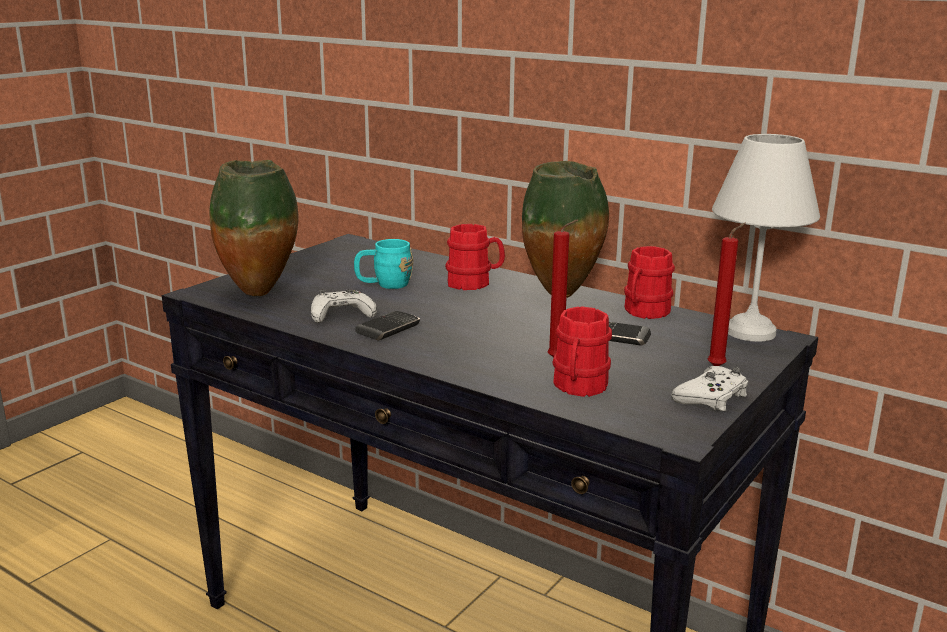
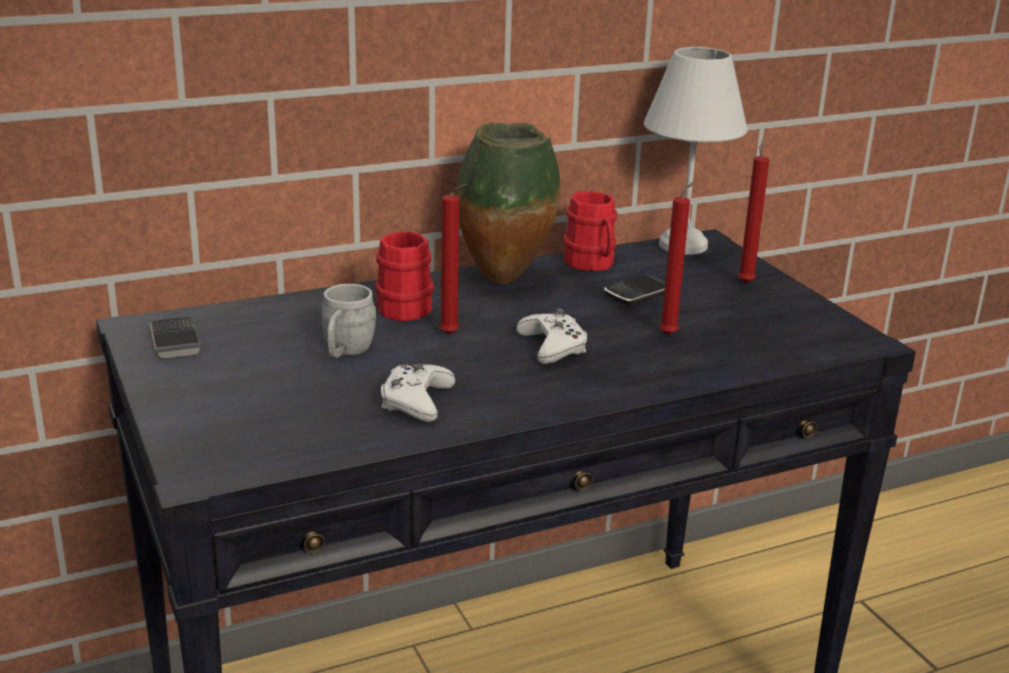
camera: 60 degrees left, 5 degrees up
(261, 294) = (270, 433): vase -> none
(384, 285) = (345, 351): turquoise mug -> grey mug
(388, 329) = (497, 388): phone -> phone (175, 342)
(448, 302) = (452, 335): none -> red candle
(578, 387) = (742, 346): red mug -> none
(712, 398) = (805, 306): white game controller -> white game controller (553, 346)

